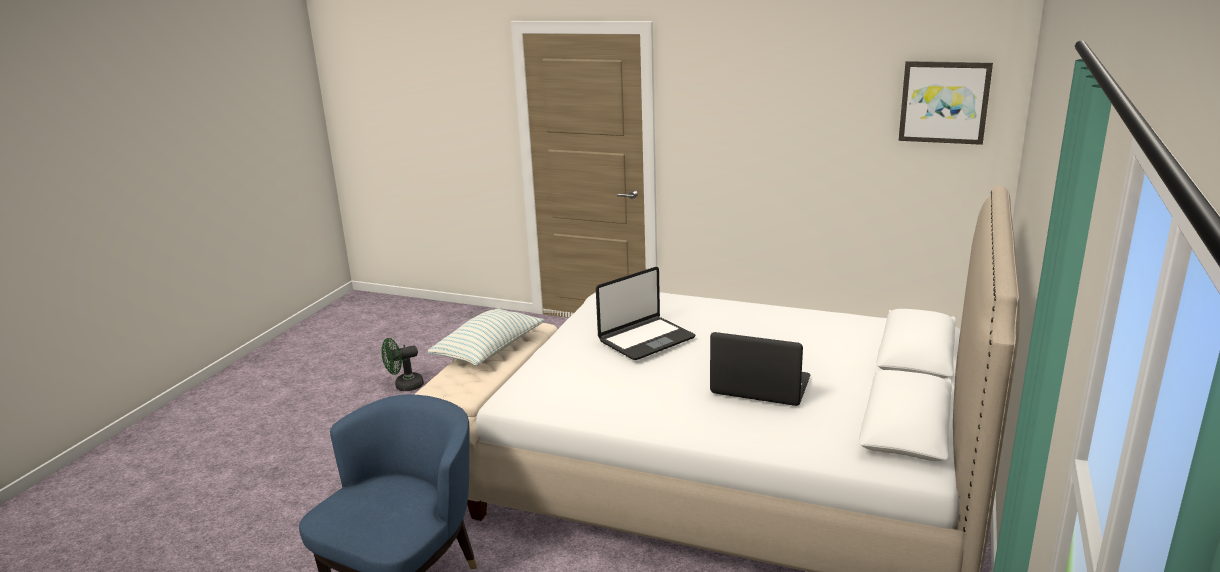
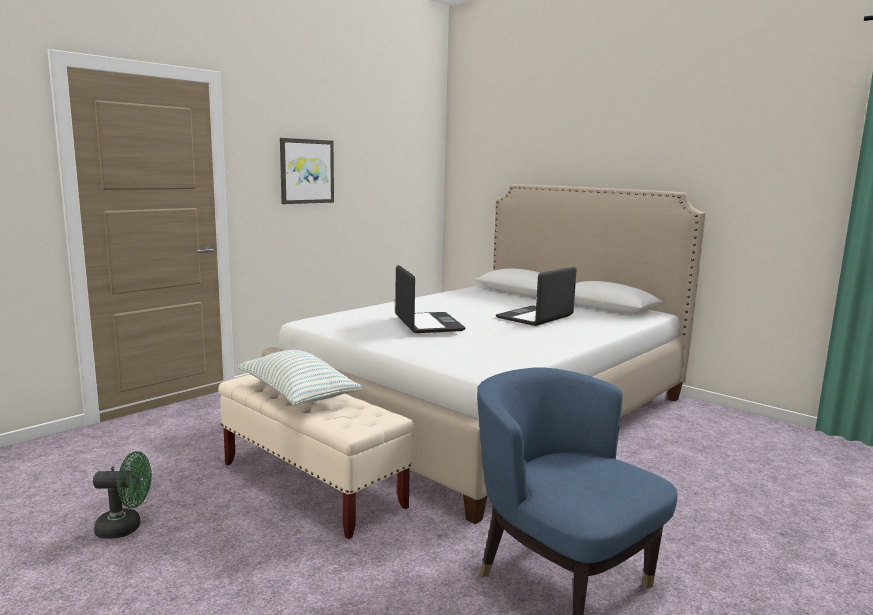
camera: 70 degrees left, 10 degrees down
(404, 386) = (126, 528): green fan -> green fan turned 90 degrees counterclockwise
(944, 102) = (412, 151): picture -> picture (306, 171)

